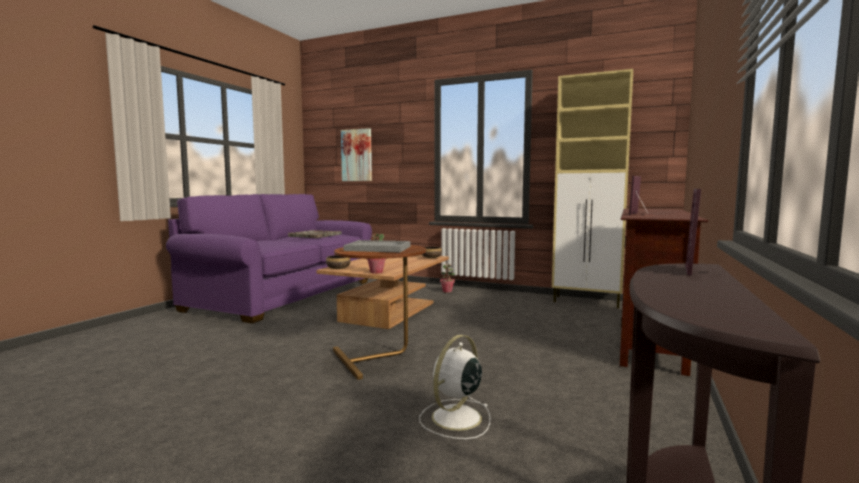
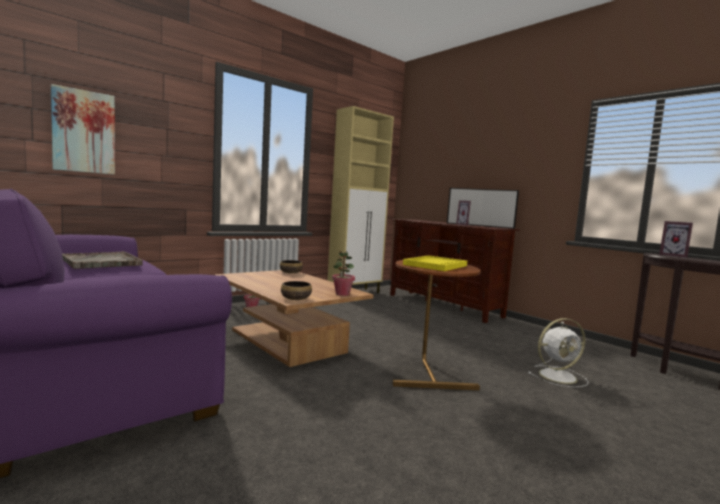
camera: 65 degrees left, 0 degrees up
(378, 248) = (435, 265): grey tray -> yellow tray
(455, 418) = (559, 376): white fan -> white fan turned 75 degrees counterclockwise
(678, 215) = (480, 225): none -> television

